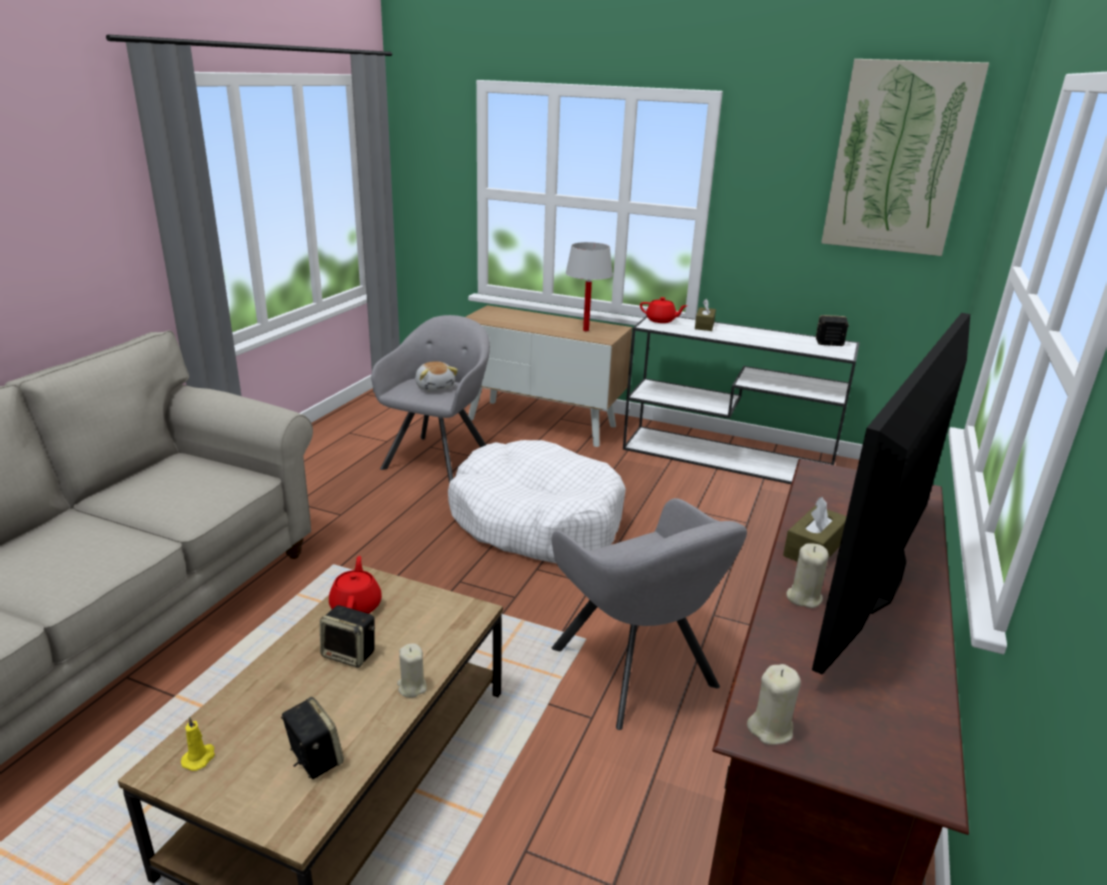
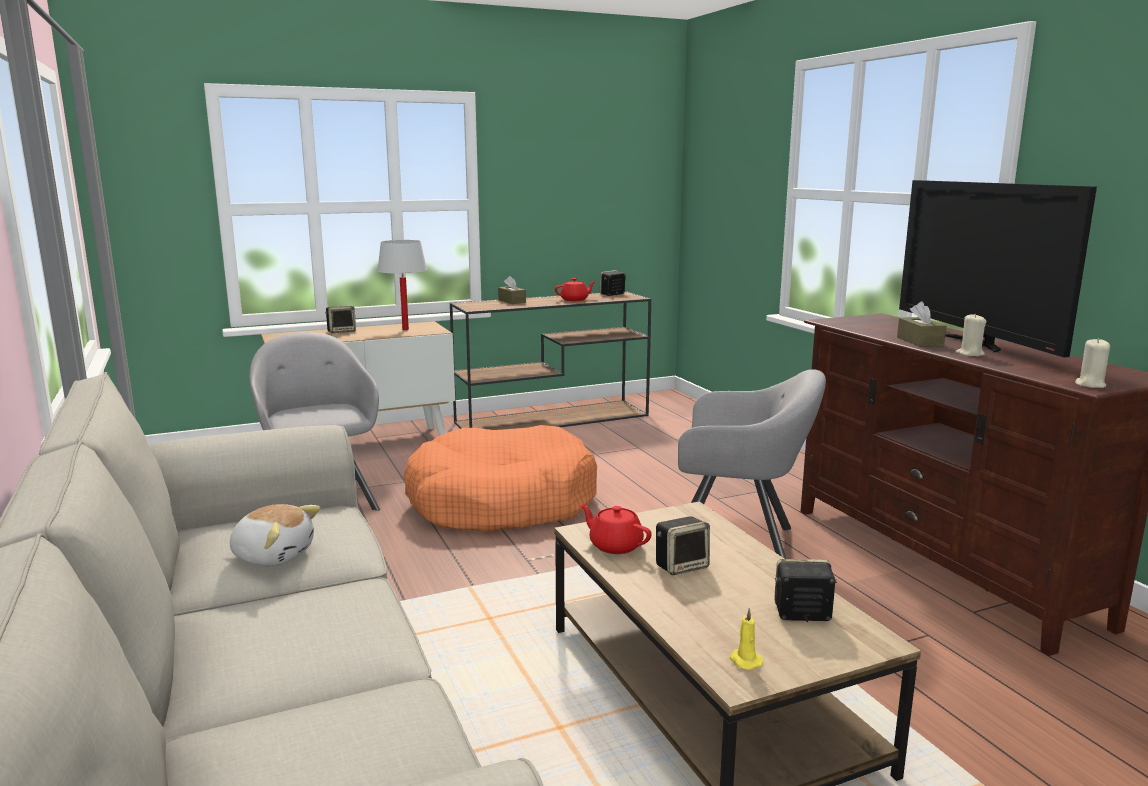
camera: 45 degrees left, 10 degrees down
(412, 687) = (758, 557): beige candle -> none
(435, 387) = (317, 411): plush toy -> plush toy (274, 555)
(536, 520) = (501, 502): white dog bed -> orange dog bed
(538, 318) = (342, 331): none -> speaker
(661, 320) = (474, 304): red teapot -> red teapot (575, 300)
(729, 457) = (554, 418): white console table -> brown console table
(899, 159) = (617, 142): picture -> none

